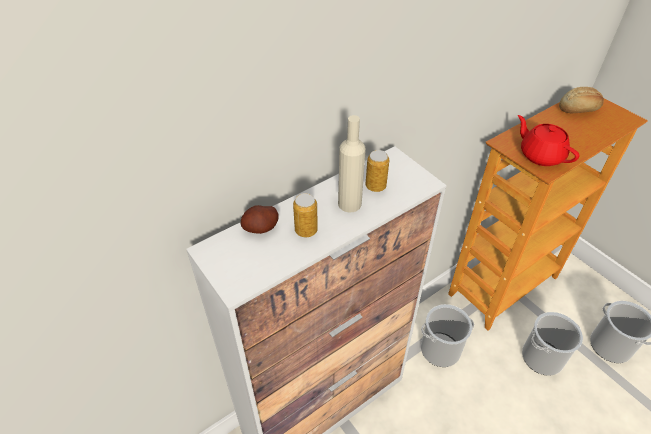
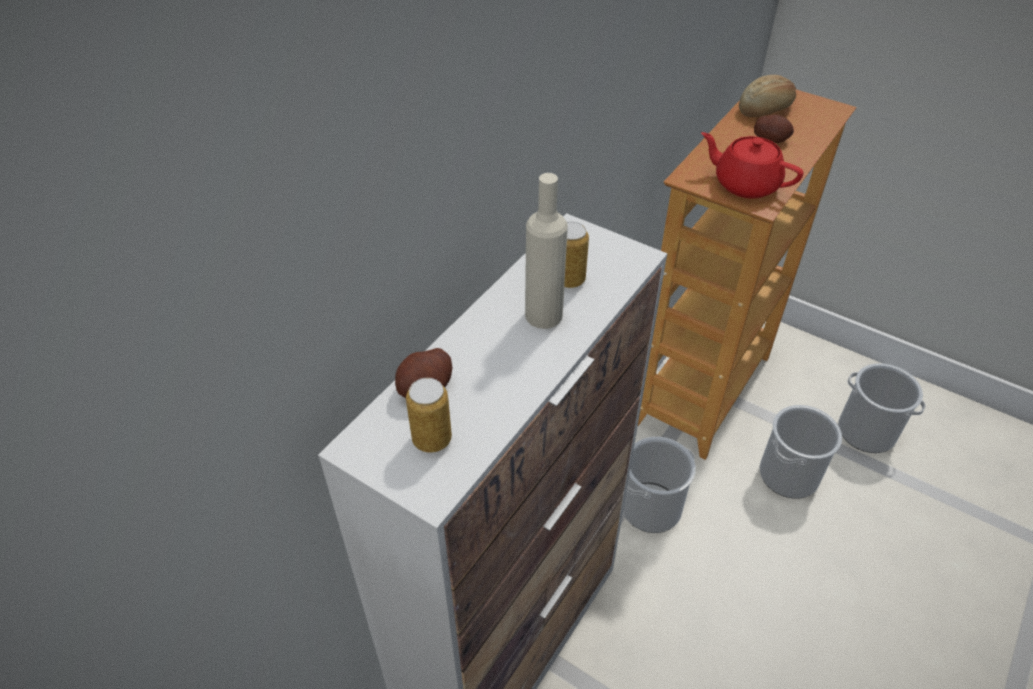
camera: 20 degrees left, 0 degrees up
(306, 230) = (498, 373): can -> can (432, 439)
(573, 130) = (770, 139): none -> potato

